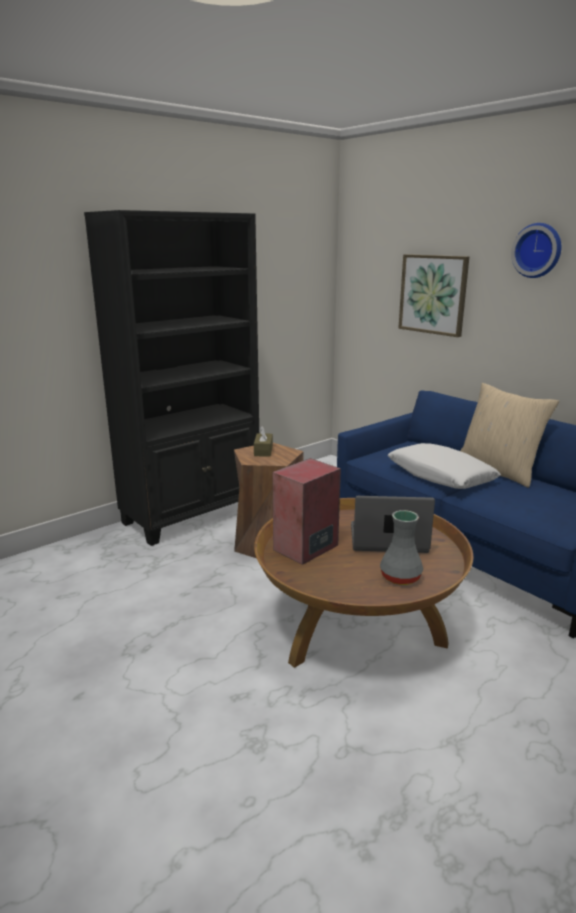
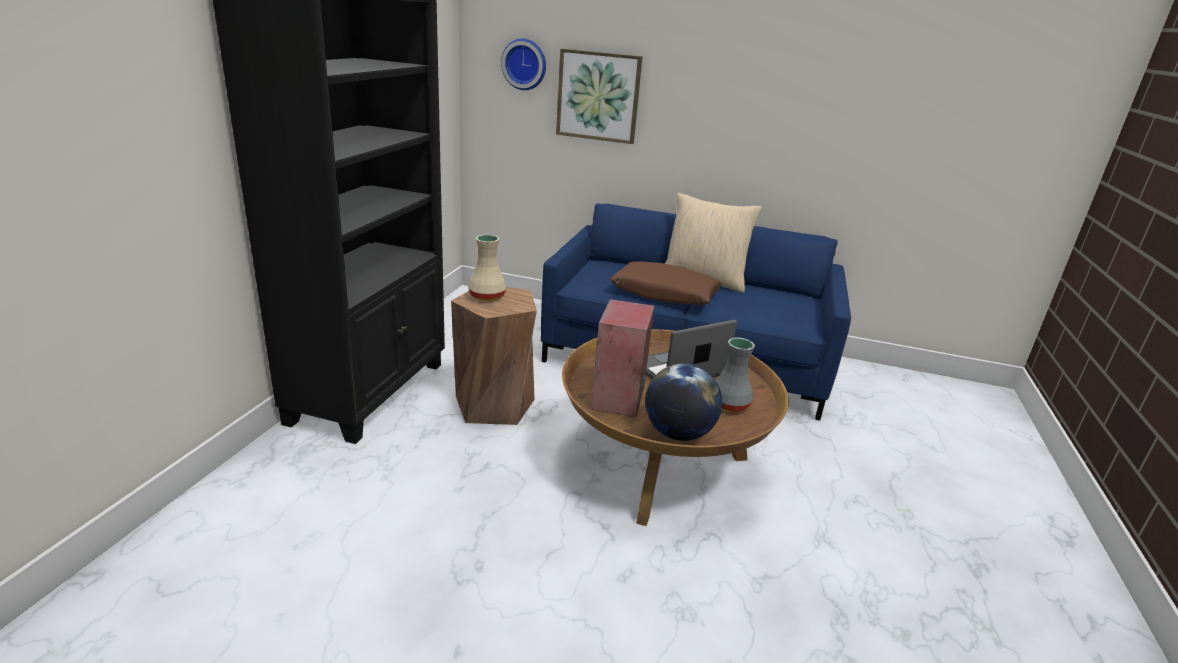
camera: 35 degrees left, 5 degrees up
(263, 451) = (488, 296): brown tissue box -> beige vase
(320, 586) = (678, 433): none -> globe
(440, 476) = (664, 294): white pillow -> brown pillow
(538, 250) = (719, 55): wall clock -> wall clock (525, 64)

